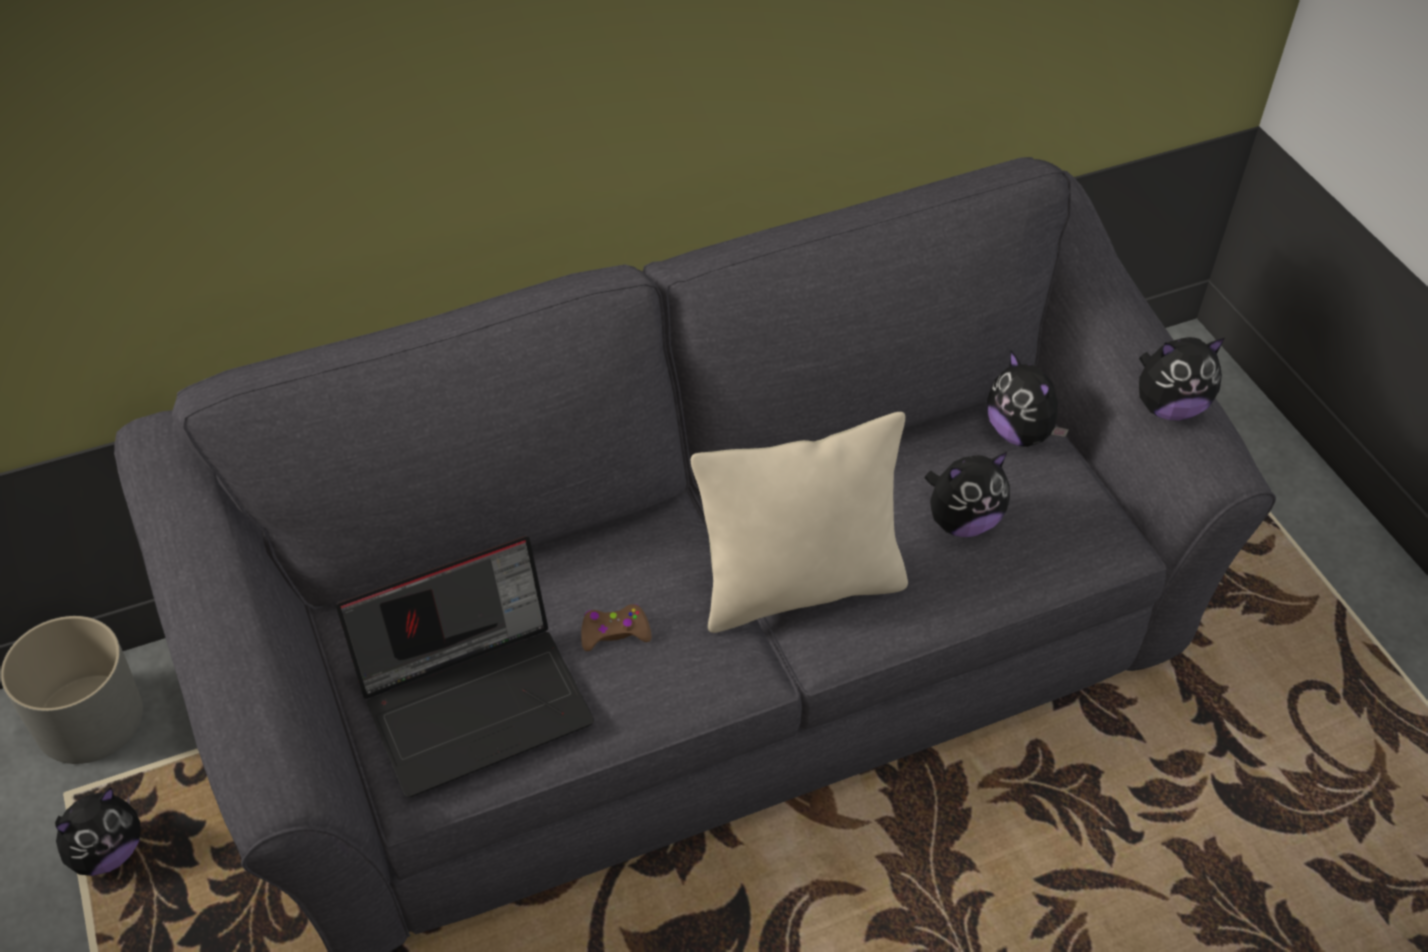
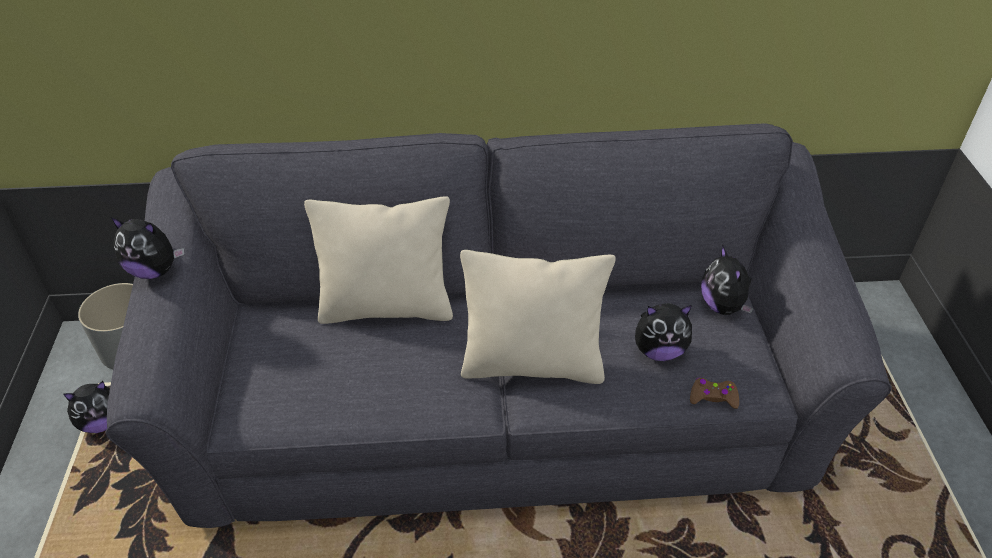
camera: 20 degrees right, 5 degrees down
(476, 698) = (299, 378): laptop -> none
(552, 556) = (387, 308): none -> beige pillow
(614, 633) = (401, 361): brown game controller -> brown game controller (713, 397)
(1168, 407) = (826, 306): plush toy -> plush toy (154, 270)

